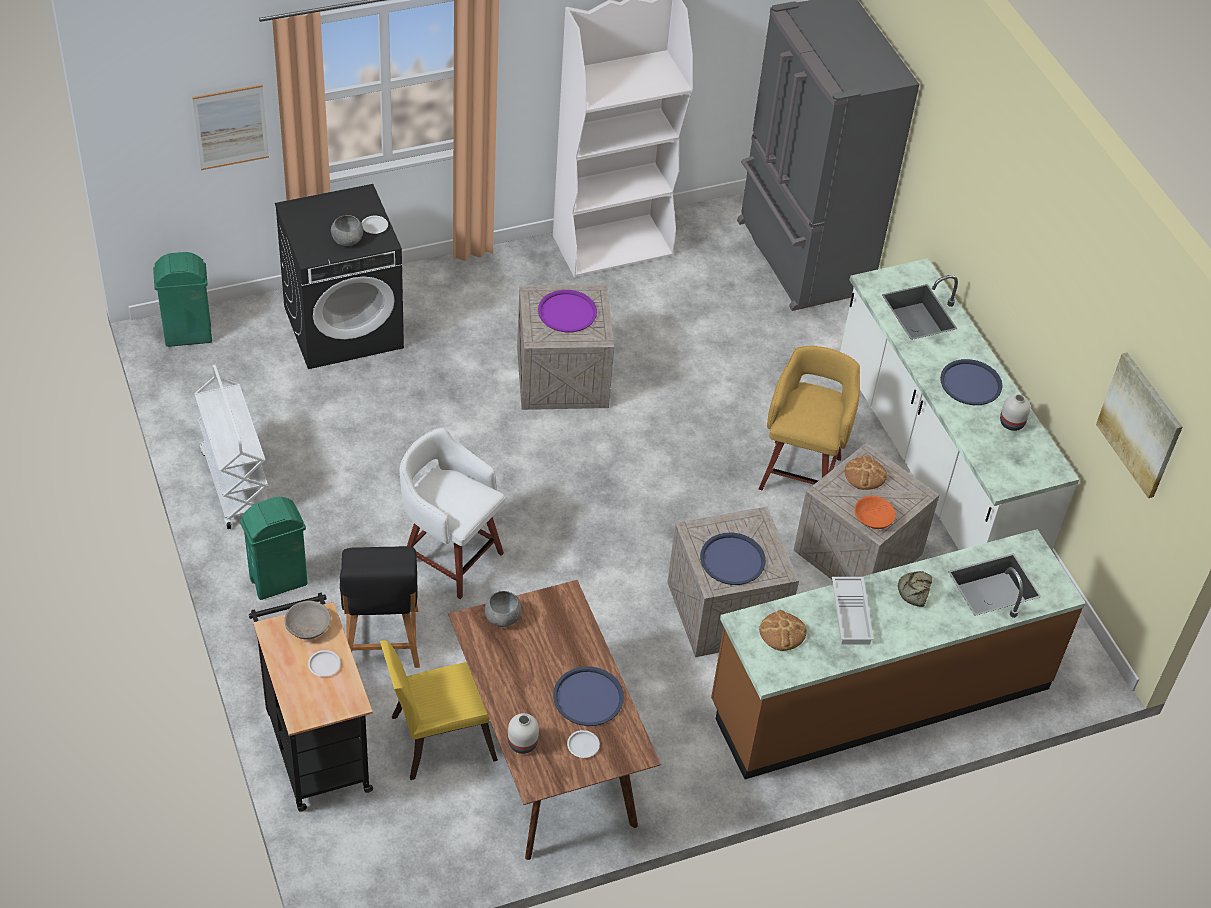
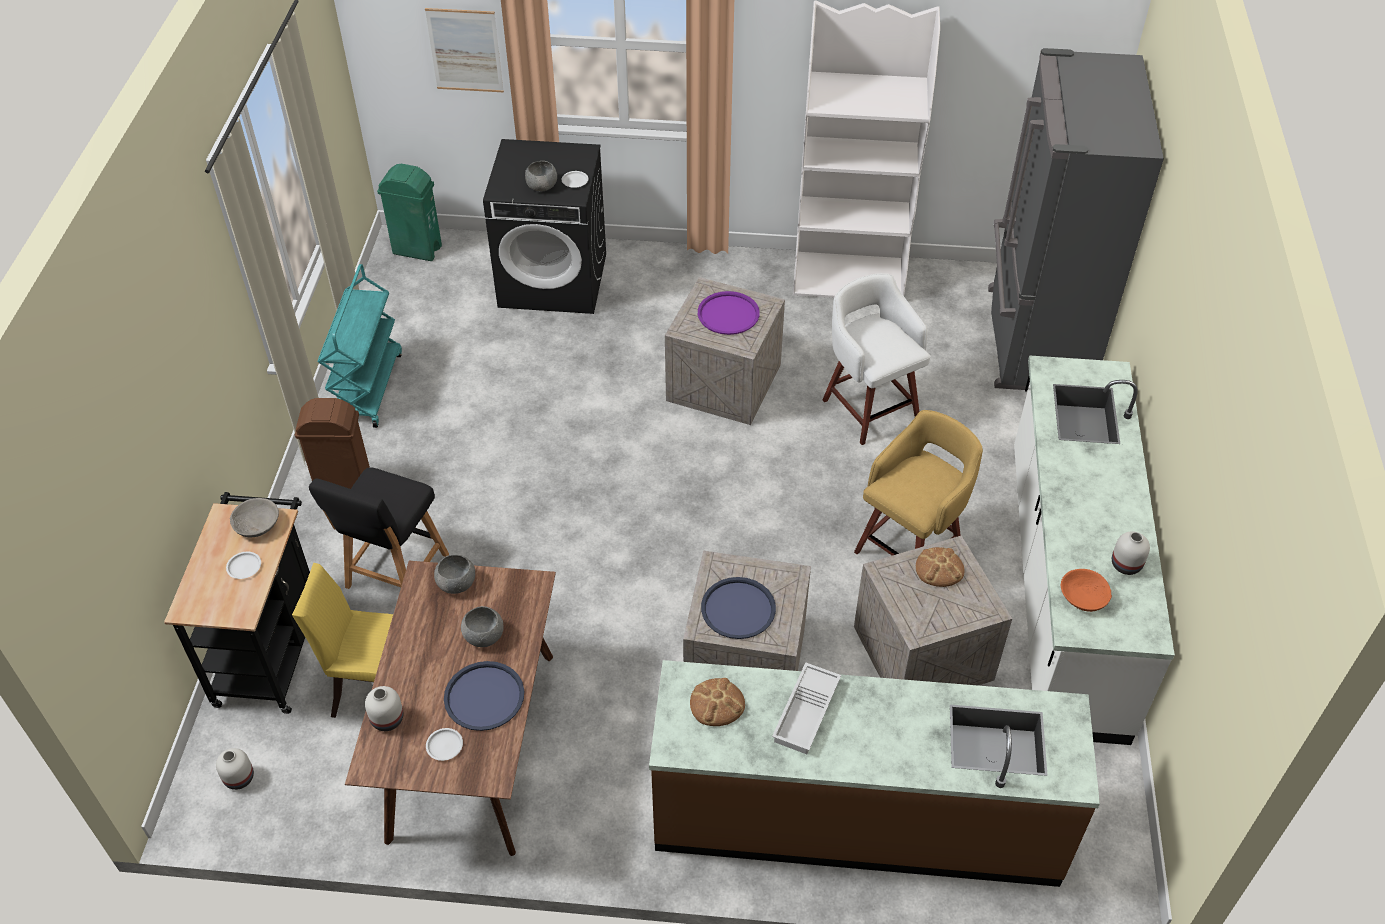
camera: 30 degrees right, 0 degrees up
(235, 484) = (368, 387): white cart -> turquoise cart
(279, 582) = (345, 486): green trash can -> brown trash can
(365, 859) = (238, 778): none -> white vase
(450, 556) = (510, 515): white stool -> white stool (869, 407)
(554, 651) = (483, 636): none -> grey bowl
(873, 519) = (919, 619): orange bowl -> orange bowl (1083, 597)
(914, 591) = (896, 713): bread -> none
(970, 383) = (1101, 506): blue tray -> none
(1140, 424) = (1235, 608): picture -> none

